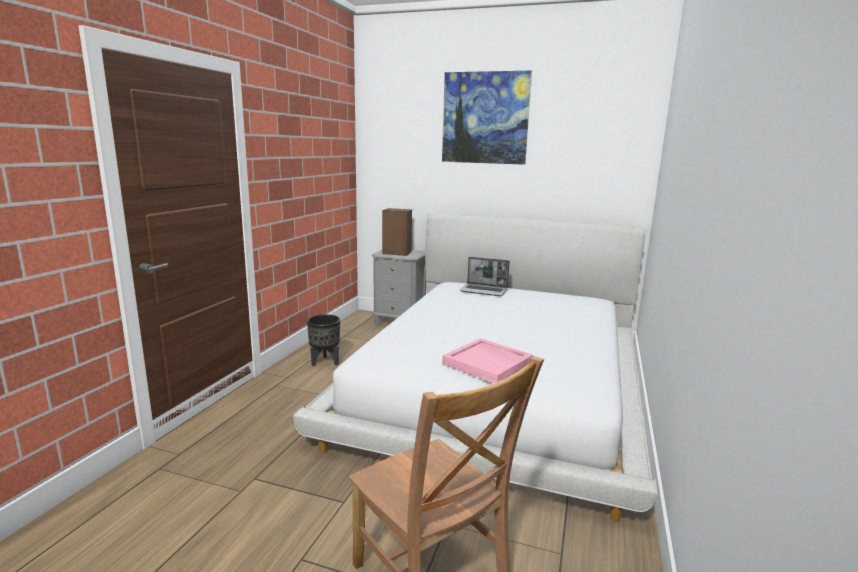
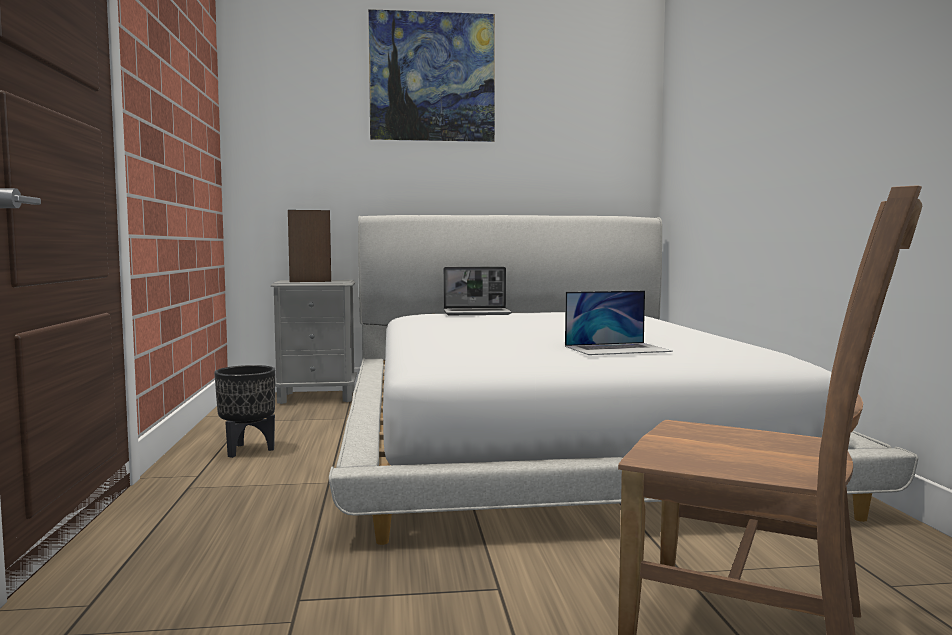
camera: 25 degrees left, 10 degrees down
(488, 363) = (617, 349): pink tray -> laptop

